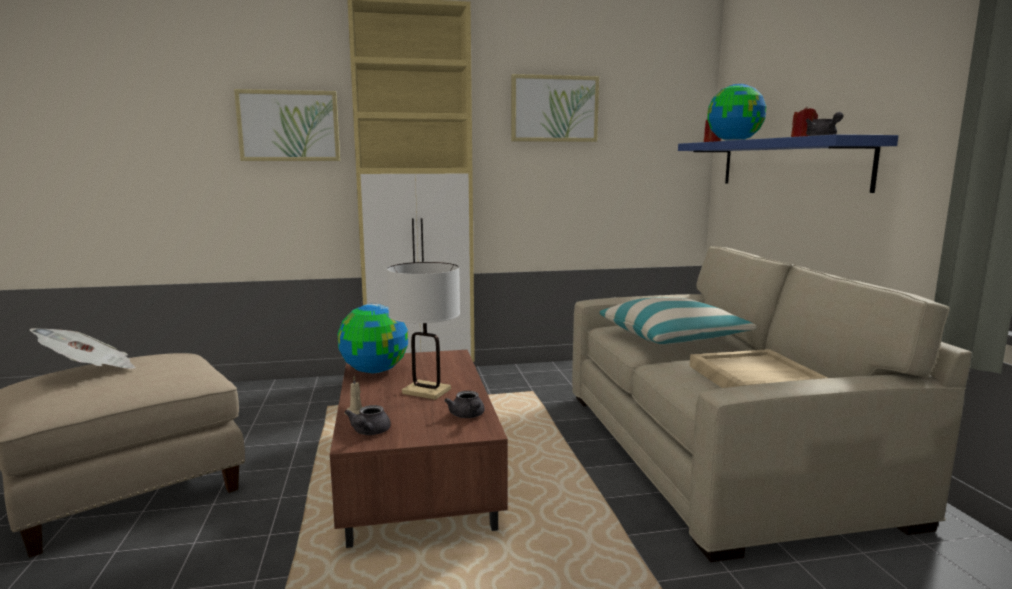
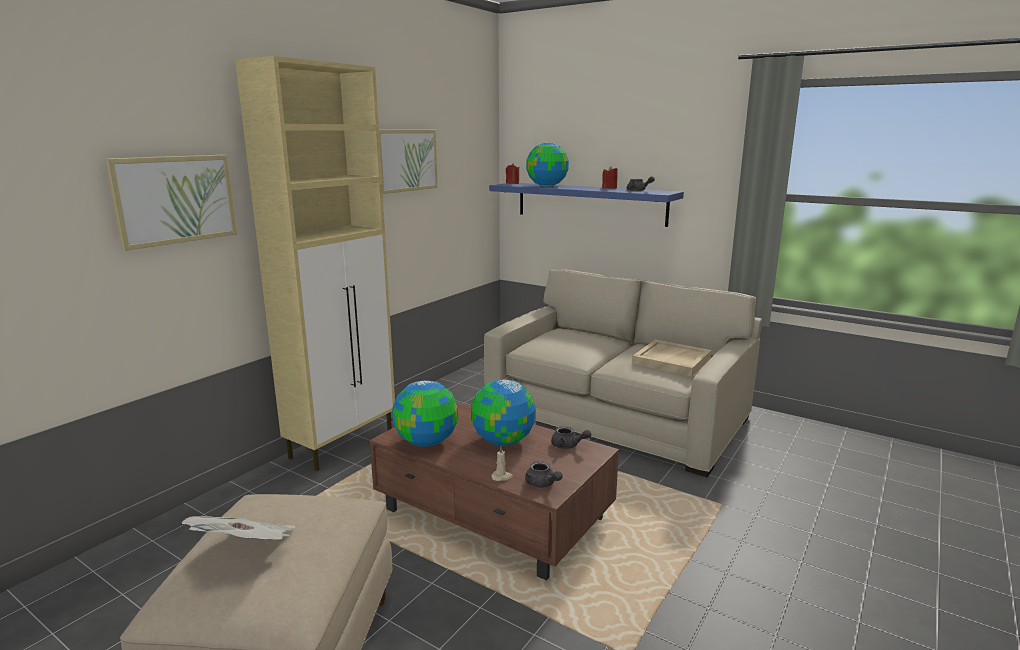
camera: 45 degrees left, 5 degrees up
(426, 391) = (503, 441): white table lamp -> globe
(672, 337) = (580, 345): pillow -> none

